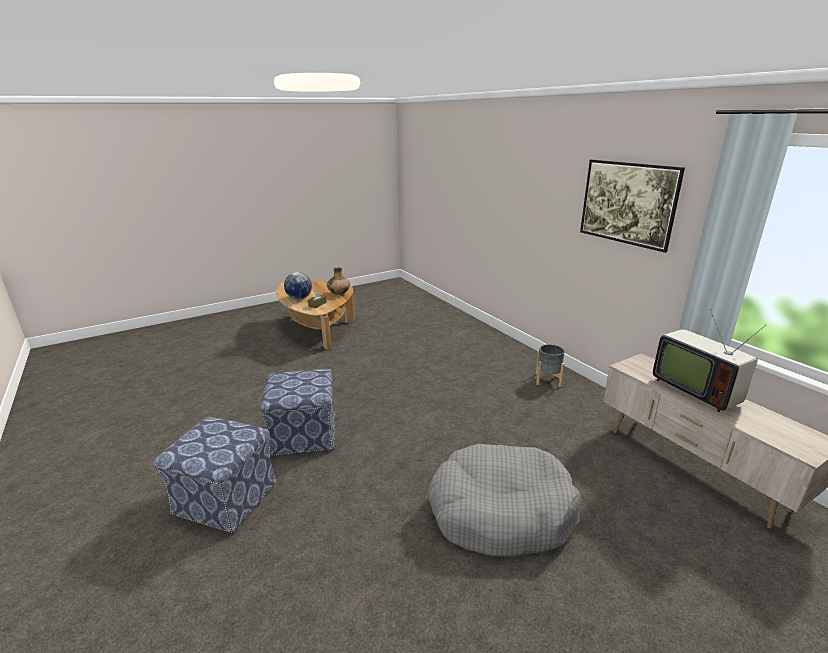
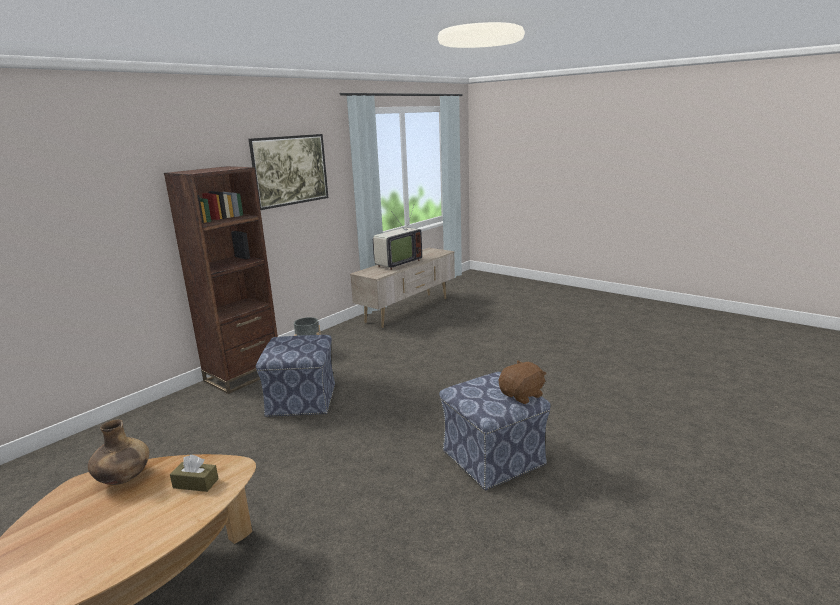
camera: 110 degrees left, 5 degrees down
(225, 498) = (620, 466): ottoman -> ottoman (301, 401)
(277, 392) = (522, 395): none -> brown plush toy
(299, 298) = (147, 528): globe -> none
(501, 511) = (498, 351): grey dog bed -> none
(512, 350) = (243, 375): none -> brown bookcase

